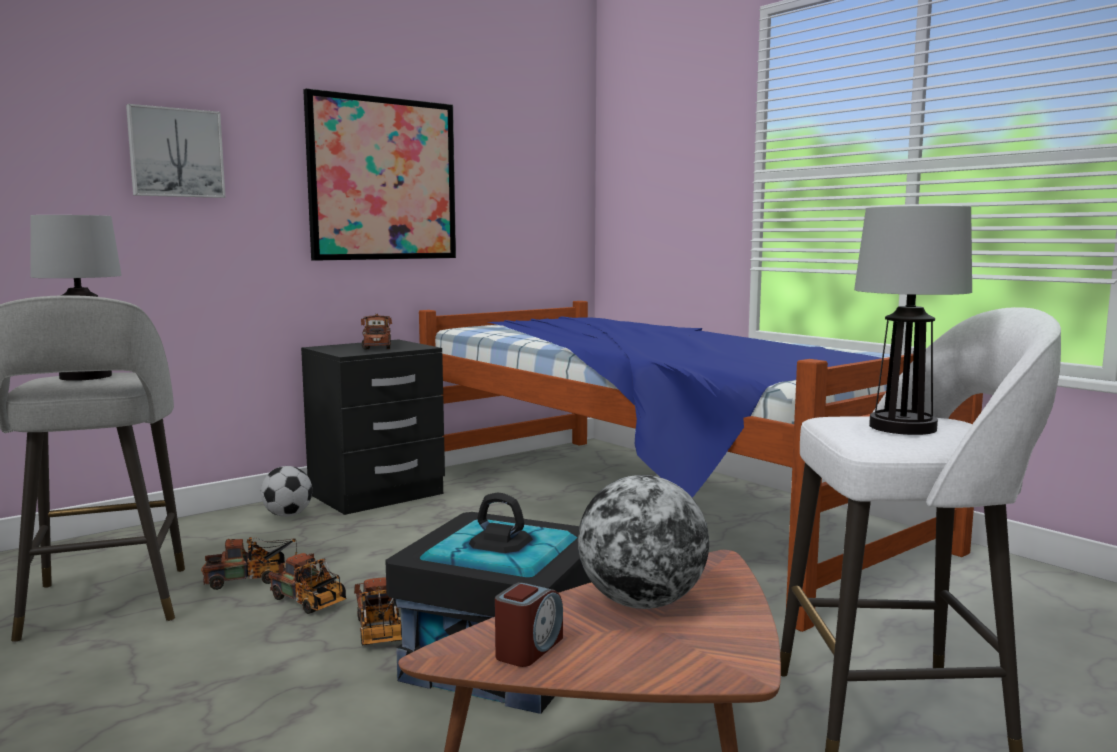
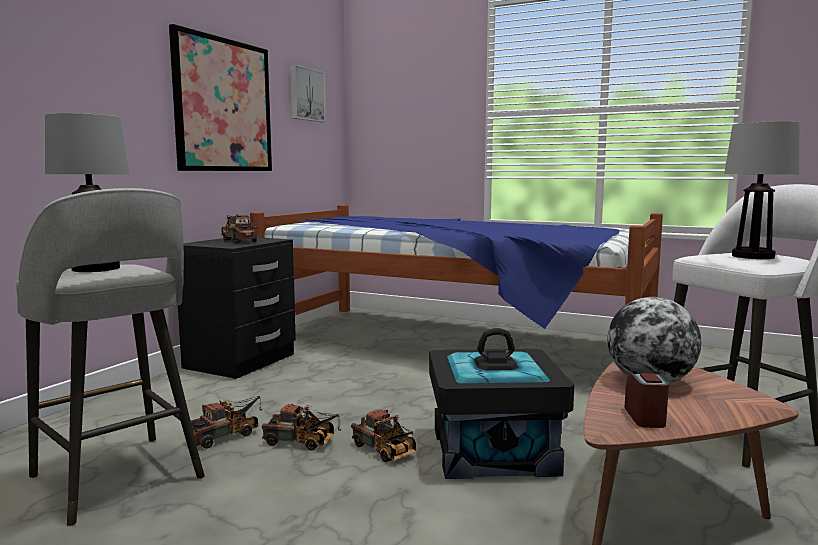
camera: 25 degrees left, 0 degrees up
(175, 153) = (75, 70): picture -> picture (306, 94)
(288, 515) = (187, 386): football -> none

